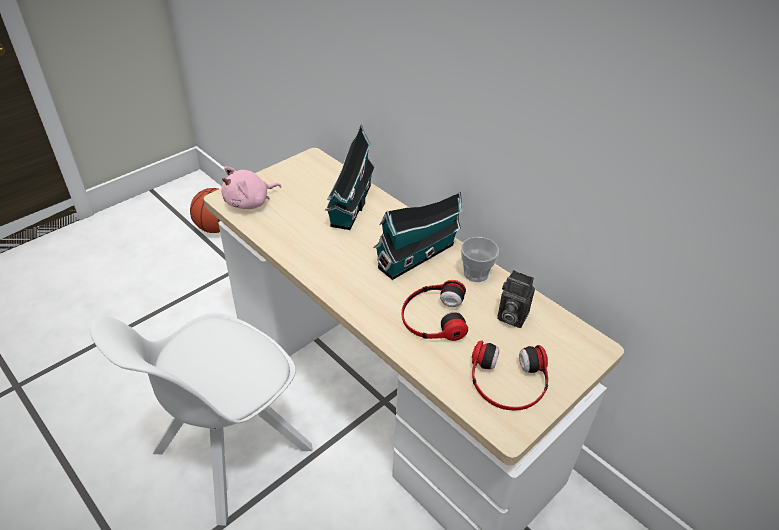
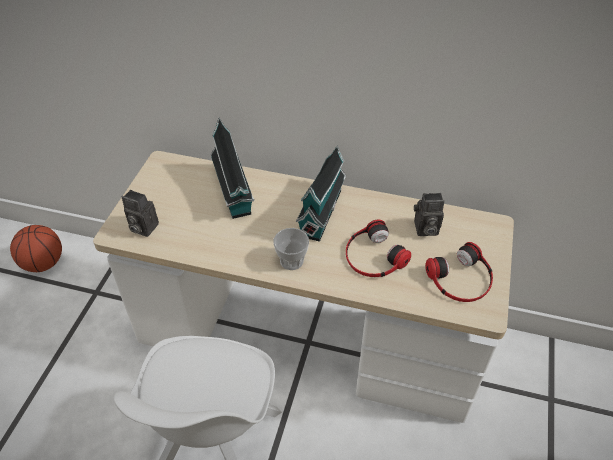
camera: 30 degrees left, 5 degrees up
(250, 202) = (142, 227): pink plush toy -> camera
(476, 273) = (375, 207): cup -> cup (291, 261)

